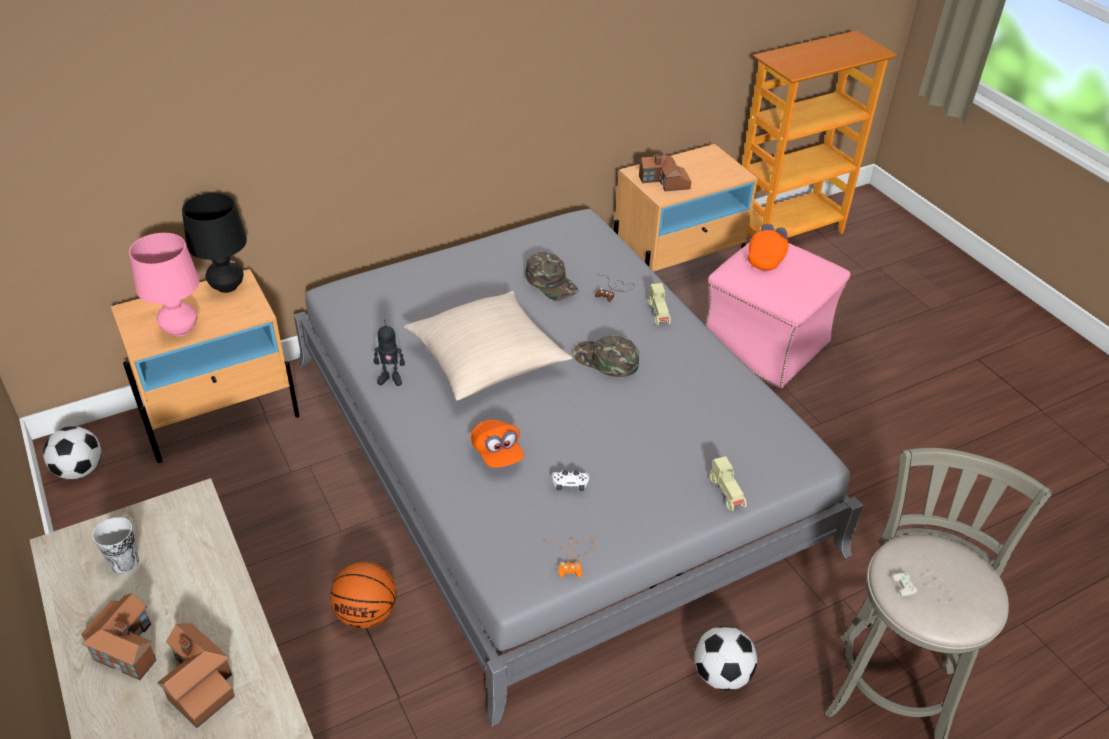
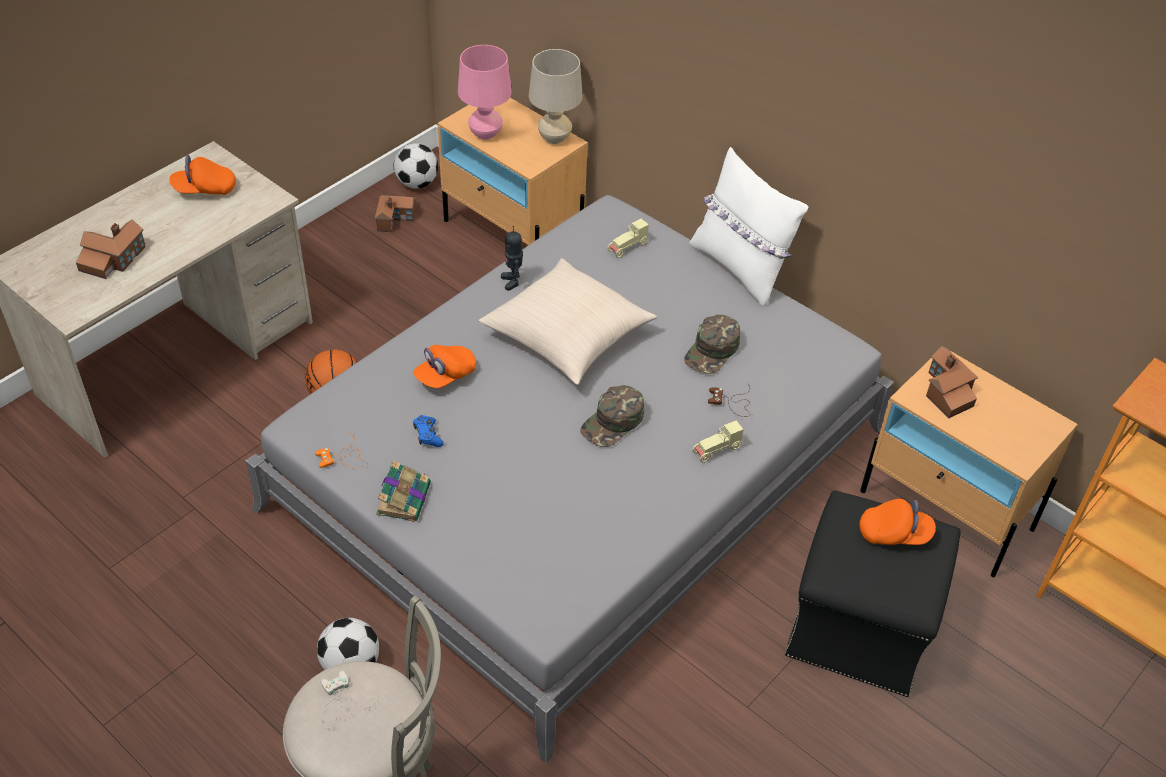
camera: 70 degrees right, 5 degrees up
(125, 562) = (205, 189): cup -> orange cap
(126, 644) = (136, 216): toy house -> toy house (396, 217)
(227, 286) = (554, 138): black table lamp -> beige table lamp
(460, 244) = (740, 269): none -> white pillow
(570, 484) = (428, 435): white game controller -> blue game controller
(605, 360) = (613, 422): green cap -> green cap turned 150 degrees counterclockwise
(643, 520) = (404, 498): none -> book
(727, 493) = (463, 556): beige toy car -> beige toy car (627, 247)
(766, 345) = (859, 628): pink ottoman -> black ottoman

